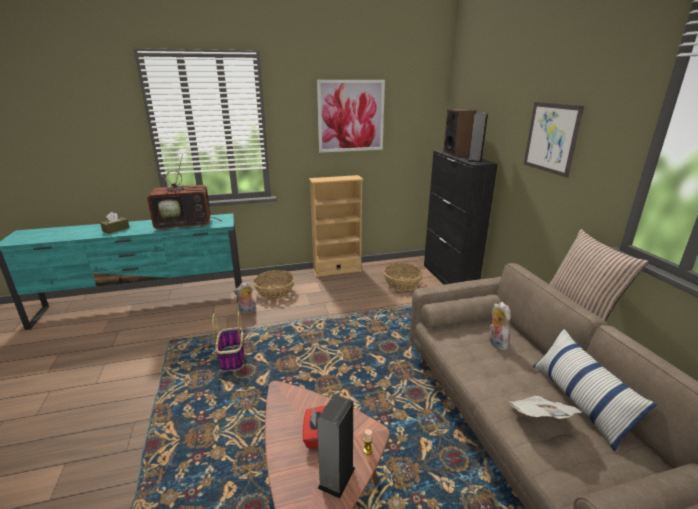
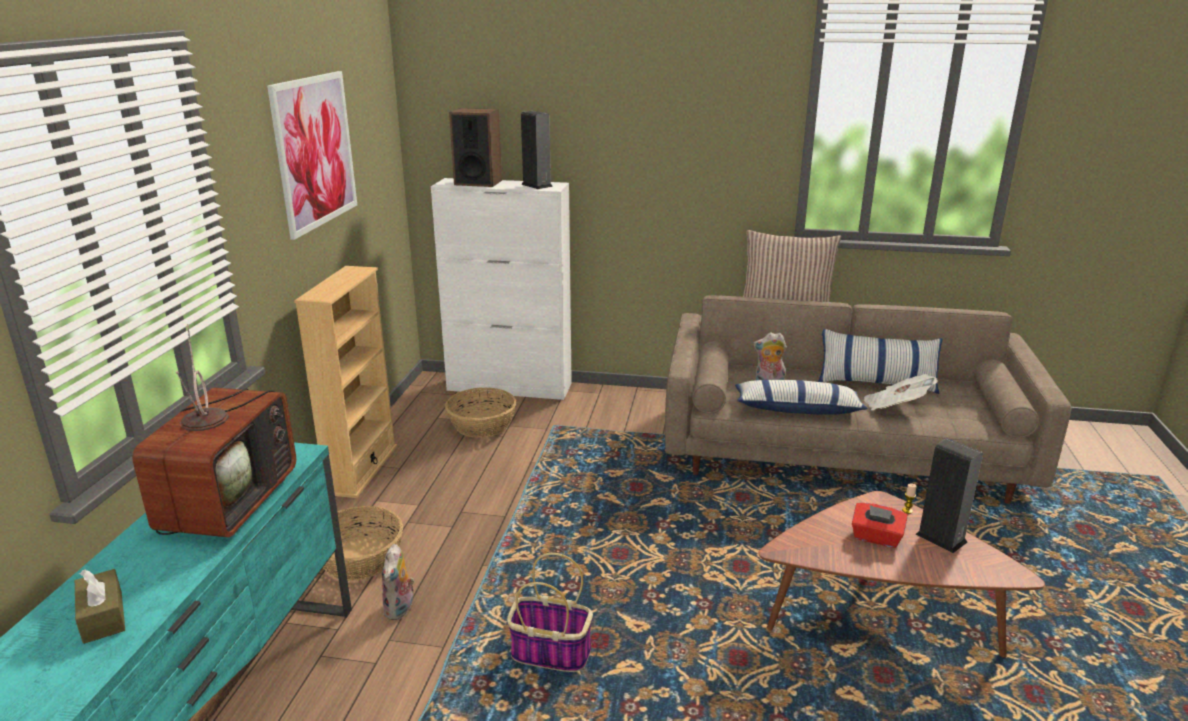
camera: 65 degrees left, 0 degrees up
(449, 279) = (510, 387): black cabinet -> white cabinet
(471, 363) = (797, 409): none -> pillow
(551, 138) = (666, 134): picture -> none

